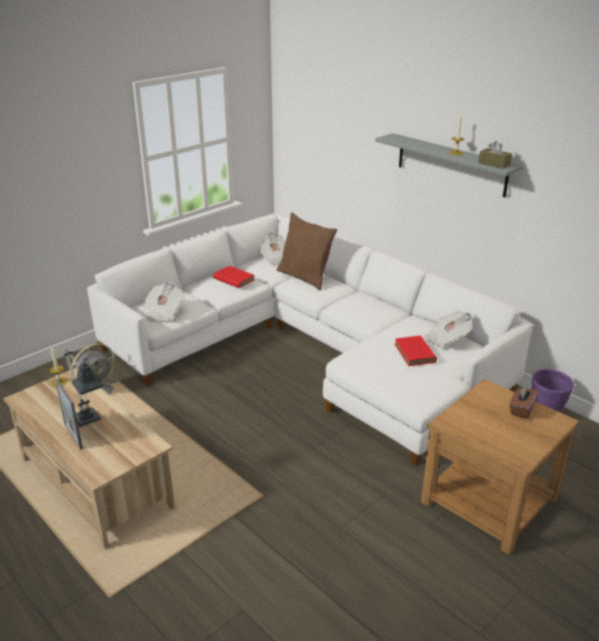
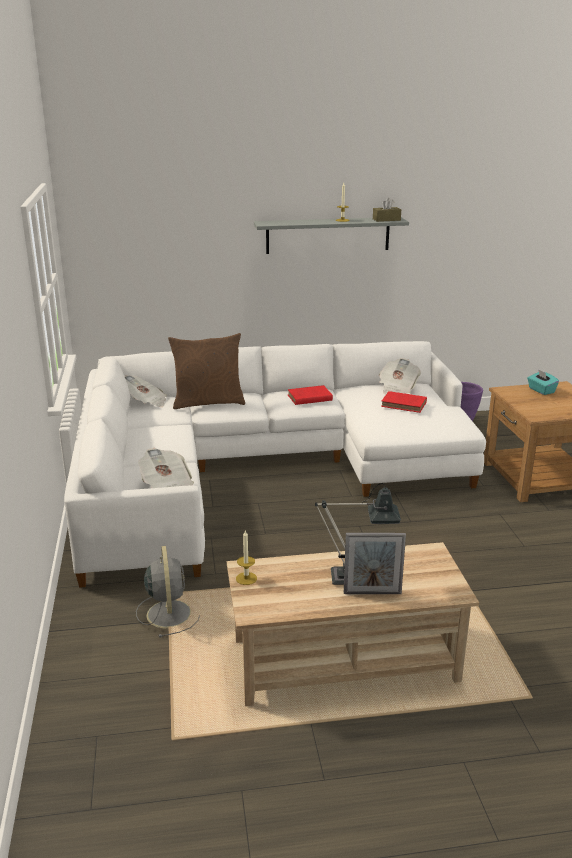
camera: 55 degrees left, 5 degrees down
(233, 279) = (157, 431): red book -> red book (308, 398)
(521, 410) = (541, 390): brown tissue box -> turquoise tissue box

